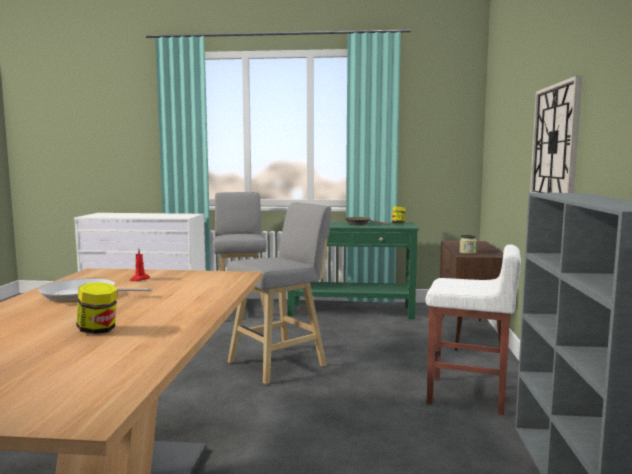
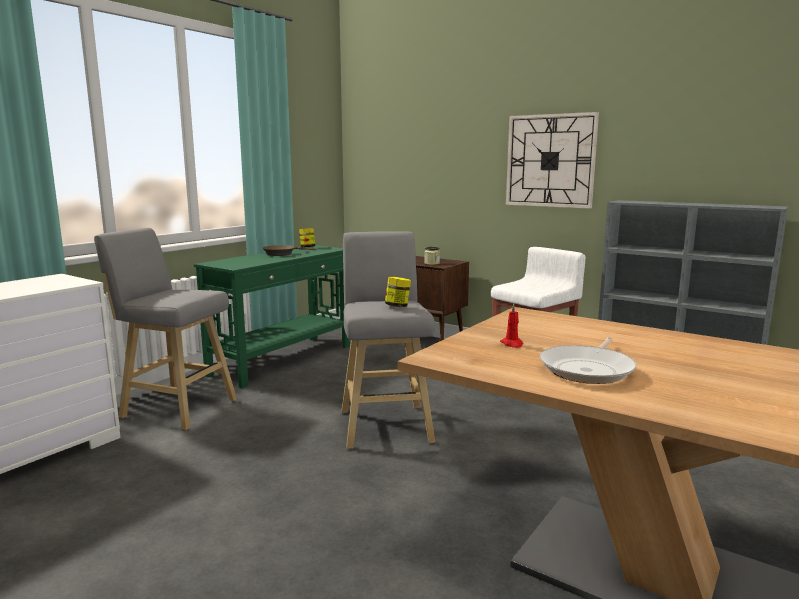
camera: 60 degrees left, 5 degrees up
(98, 330) = (752, 371): jar -> jar (397, 306)

